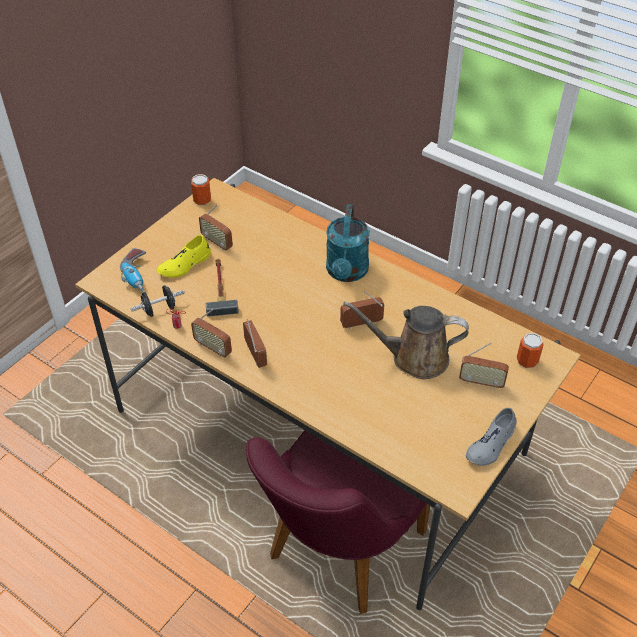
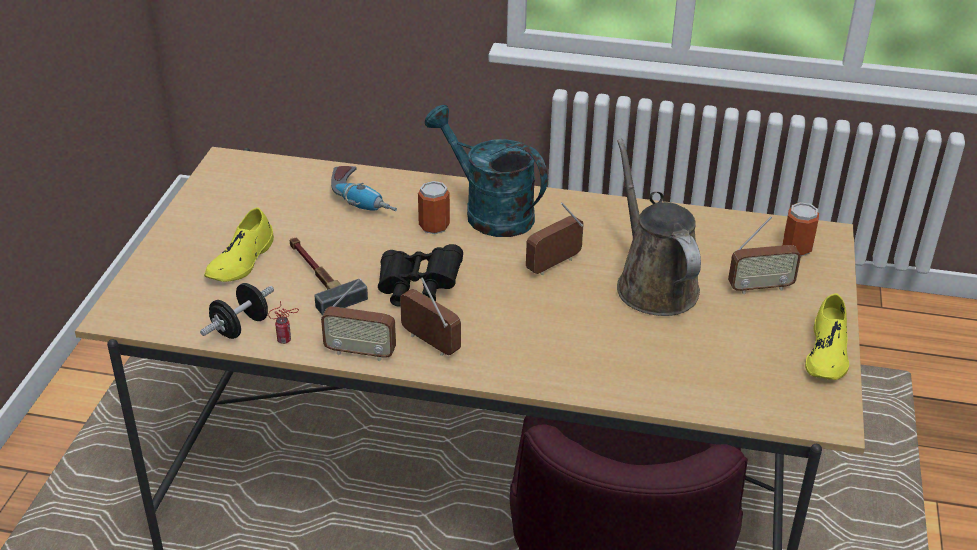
camera: 25 degrees left, 10 degrees down
(139, 277) = (178, 294): power drill -> power drill (364, 200)
(202, 200) = (213, 177): can -> can (434, 226)
(217, 242) = (273, 222): radio -> none
(271, 315) = (418, 289): none -> black binoculars
(346, 273) = (489, 212): turquoise watering can -> turquoise watering can turned 150 degrees clockwise
(414, 357) = (653, 284): brown watering can -> brown watering can turned 90 degrees clockwise
(491, 444) = (827, 353): grey shoe -> yellow shoe

